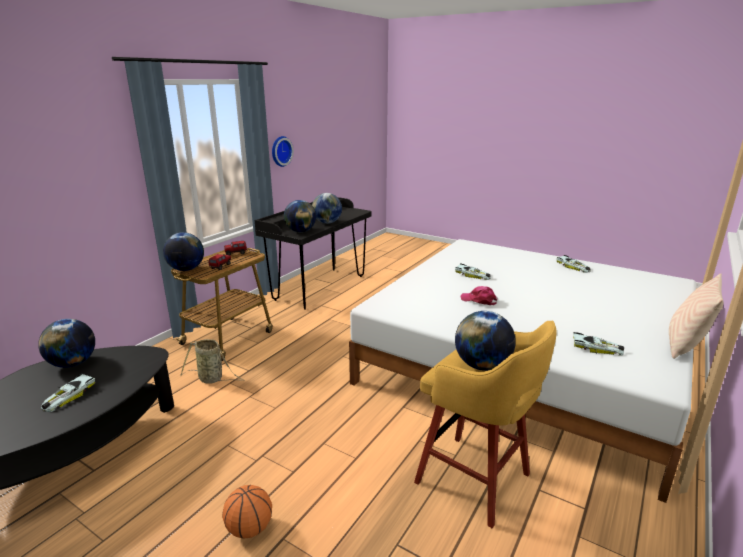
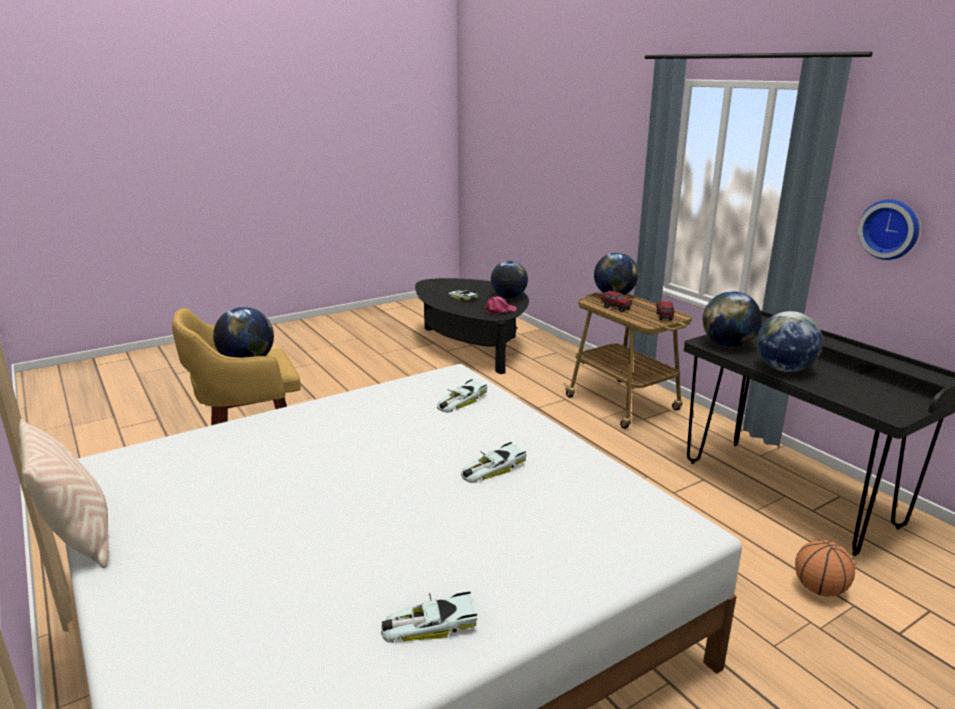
camera: 115 degrees right, 0 degrees up
(212, 379) = (534, 390): basket -> none
(250, 528) = (335, 389): basketball -> basketball (819, 589)
(479, 300) = (398, 439): pink cap -> pink cap (499, 311)
(597, 348) = (190, 465): toy car -> toy car (460, 401)

